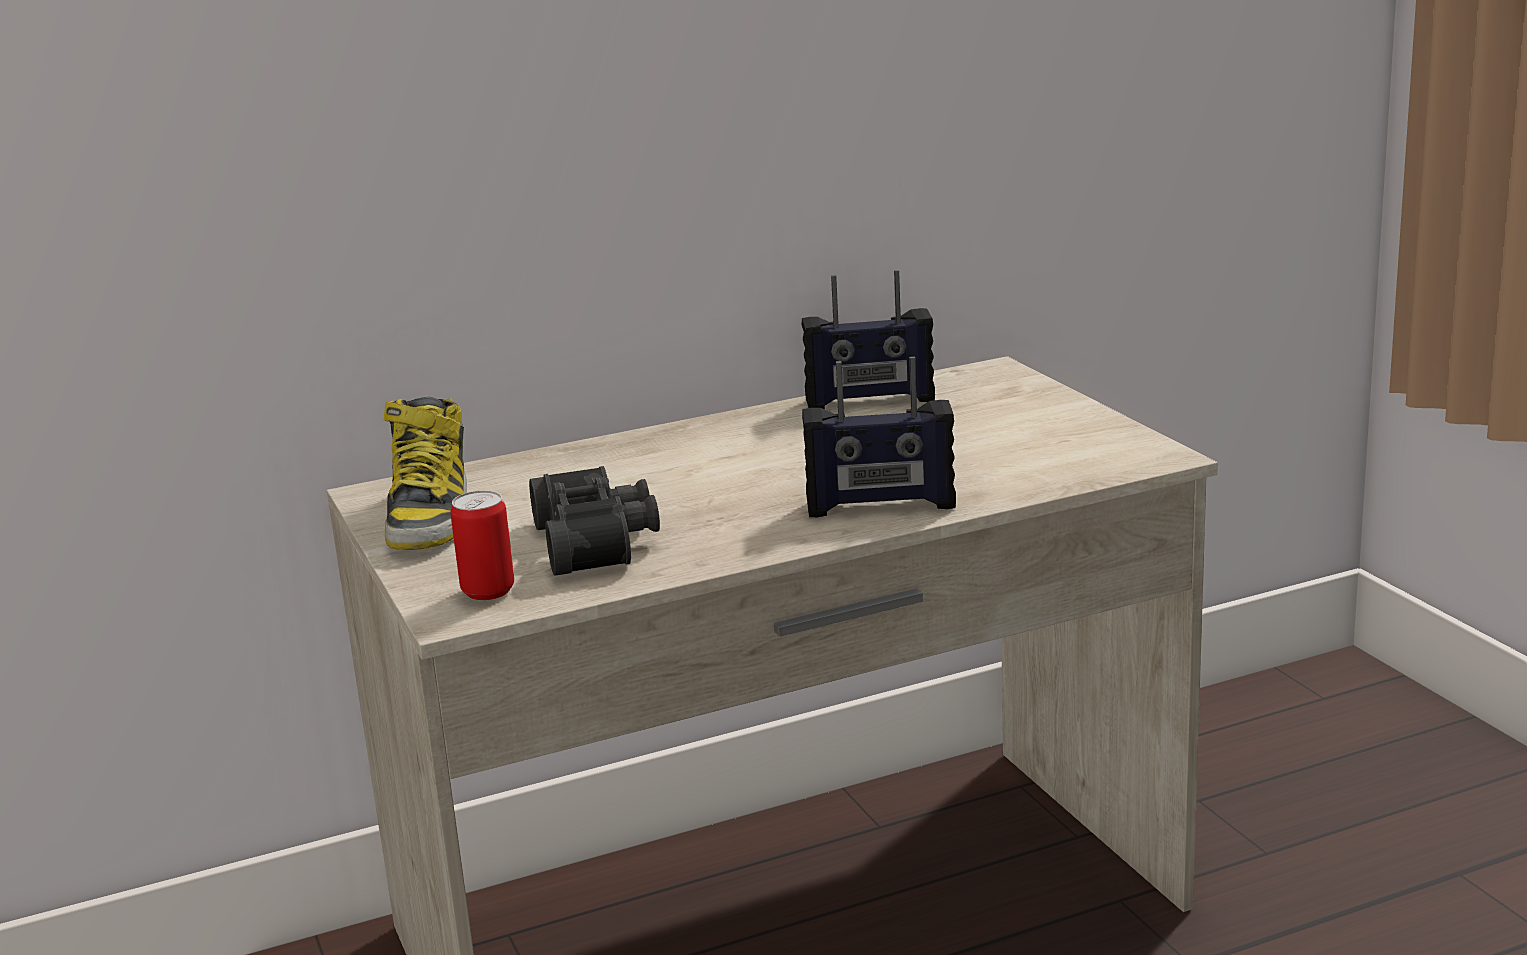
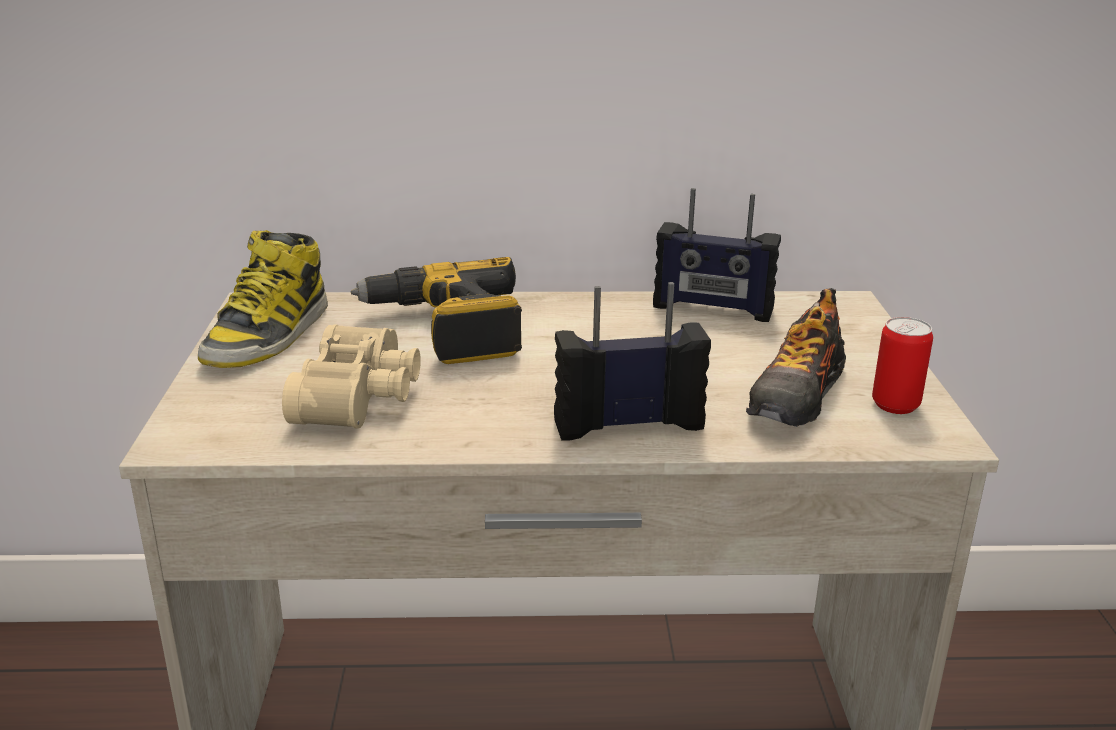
camera: 20 degrees right, 5 degrees up
(488, 591) = (227, 424): can -> can (895, 405)
(599, 542) = (362, 397): black binoculars -> beige binoculars
(619, 472) = (447, 330): none -> power drill
(880, 506) = (628, 424): radio -> radio turned 150 degrees clockwise
(1013, 453) = (797, 396): none -> shoe

